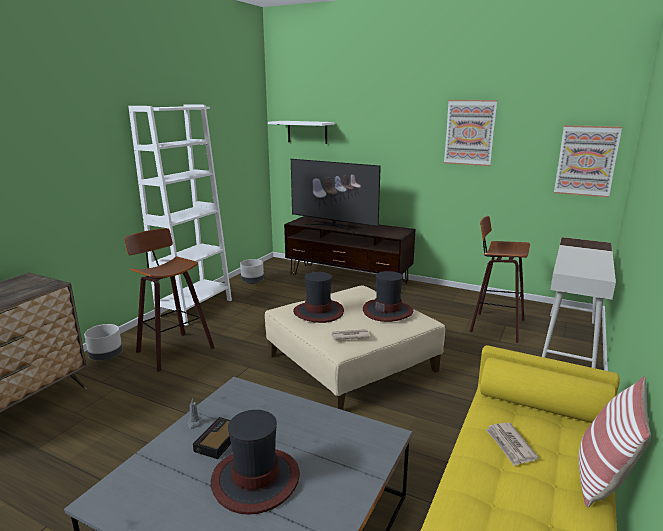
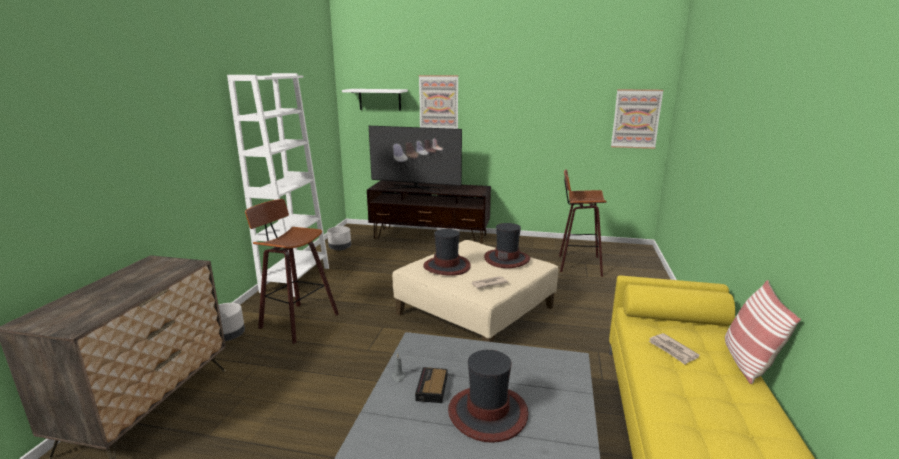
camera: 15 degrees left, 0 degrees up
(469, 132) = (537, 97): picture -> picture (438, 103)
(569, 342) = (640, 271): white desk -> none

